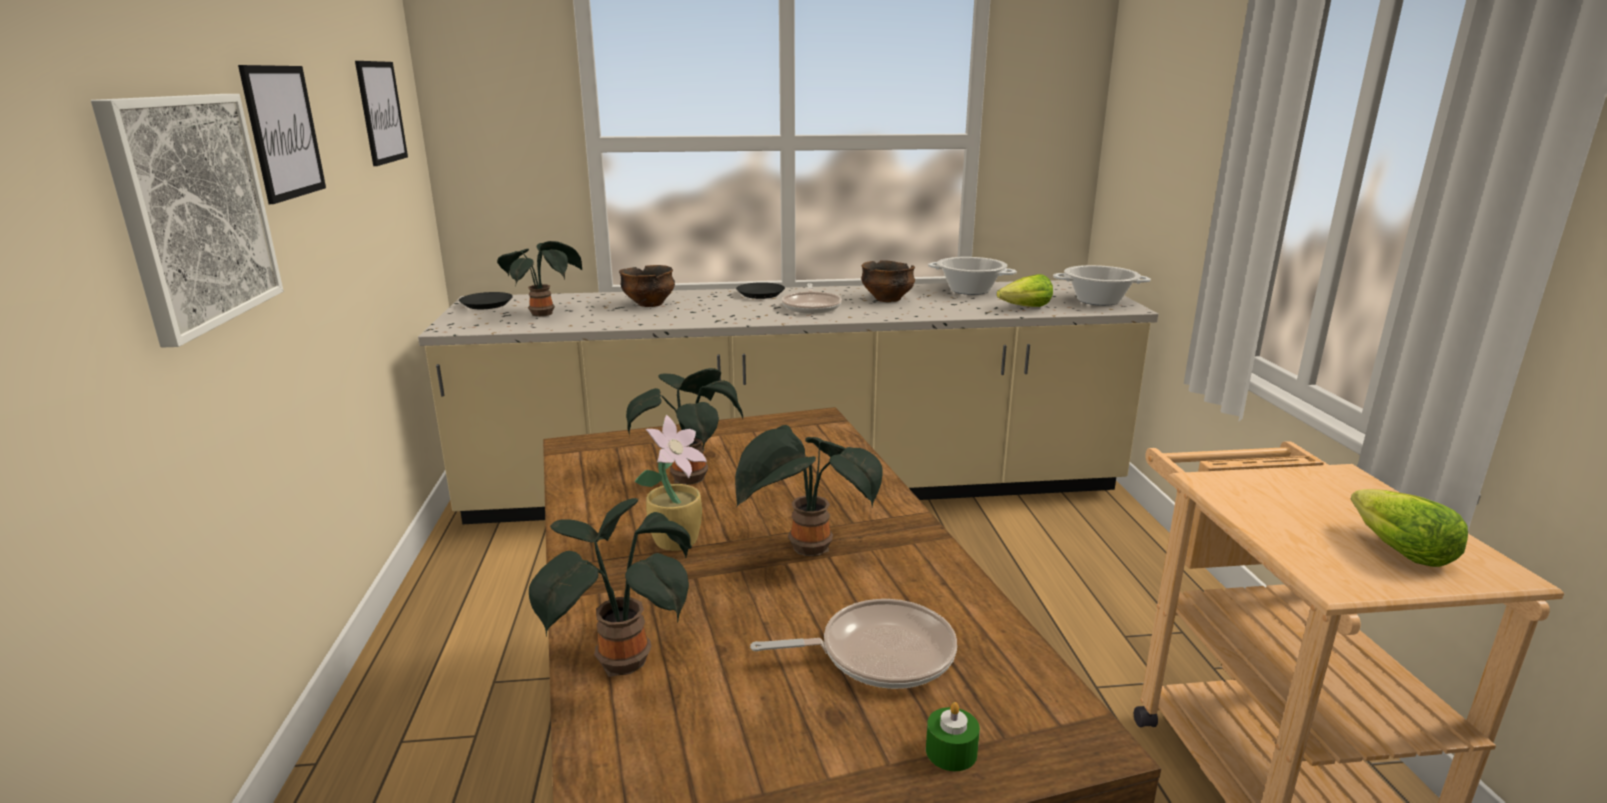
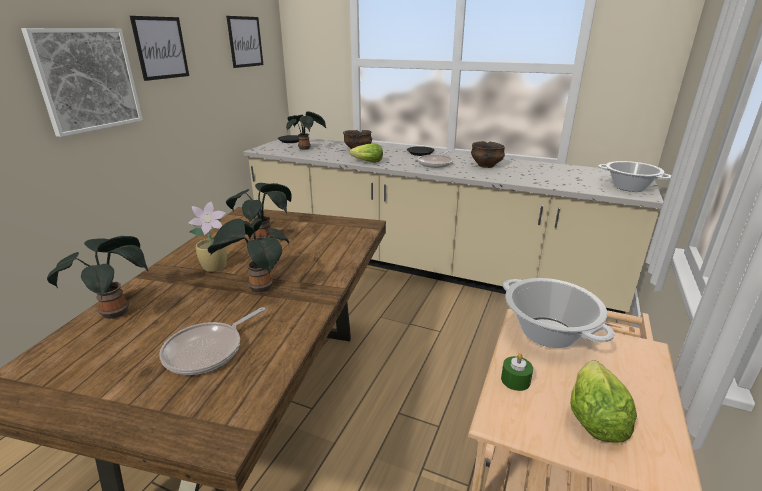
camera: 30 degrees right, 5 degrees up
(879, 653) = (208, 350): frying pan -> frying pan turned 105 degrees clockwise
(951, 752) = (160, 412): green candle -> green candle (515, 380)
(969, 290) = (547, 168): cooking pot -> cooking pot (548, 333)
(1026, 308) = (567, 184): lettuce -> lettuce (367, 162)

